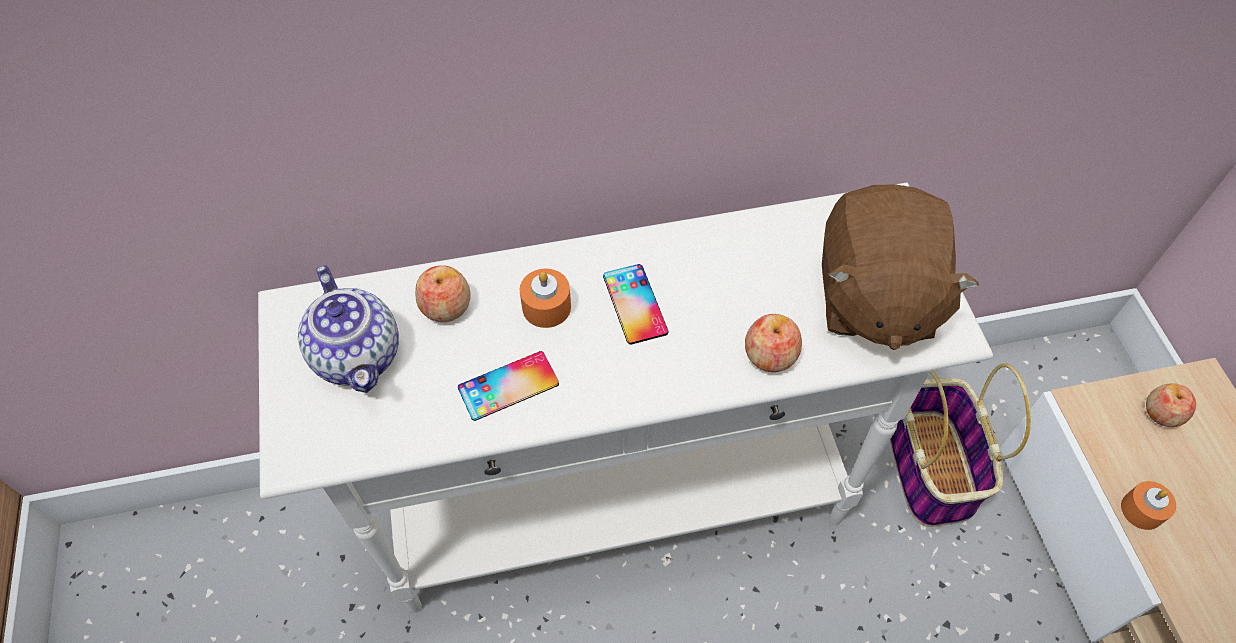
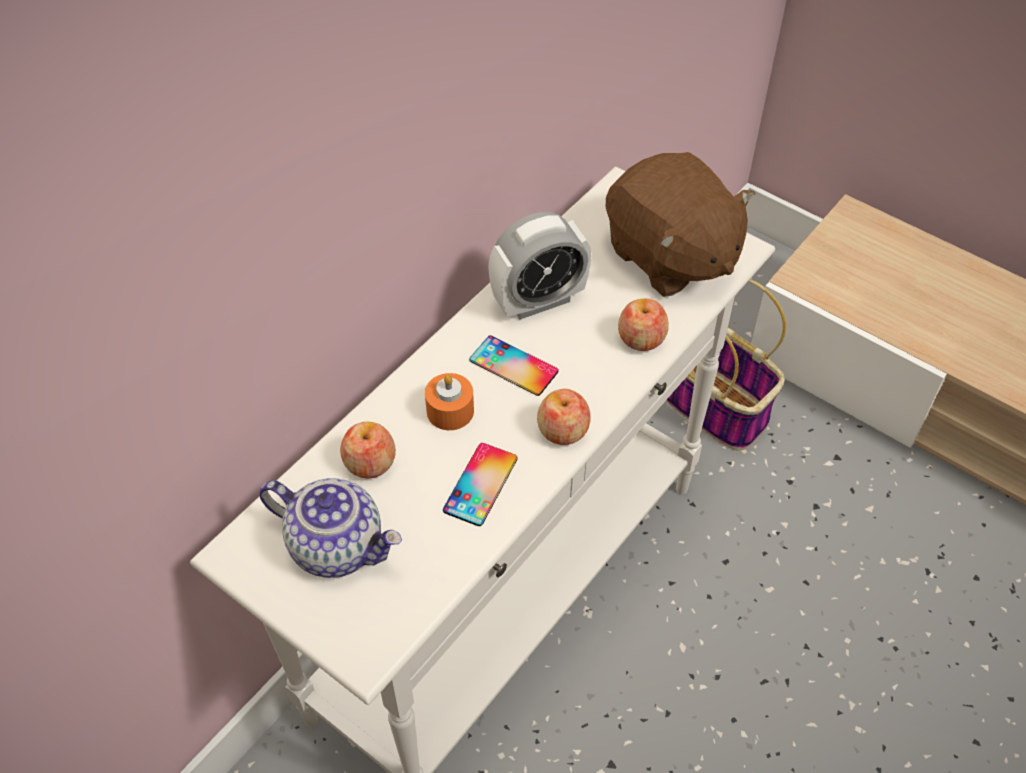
camera: 40 degrees left, 5 degrees down
(712, 261) = (538, 301): none -> alarm clock
(1142, 510) = (888, 322): orange candle -> none
(1162, 413) = (846, 251): apple -> apple (563, 430)

